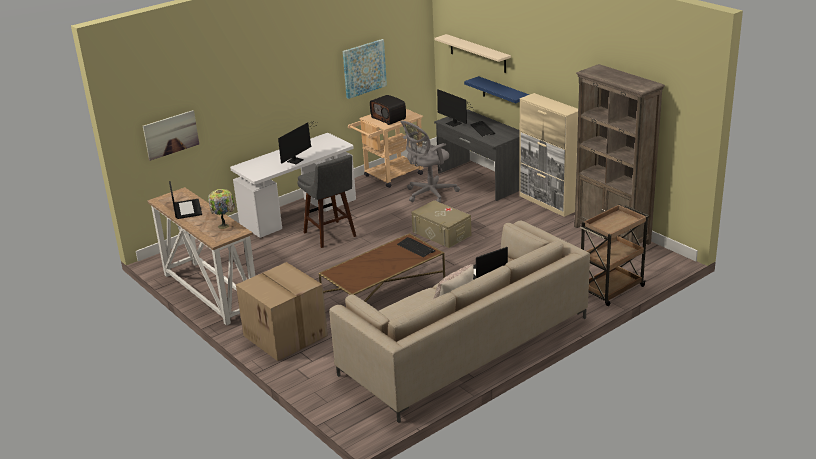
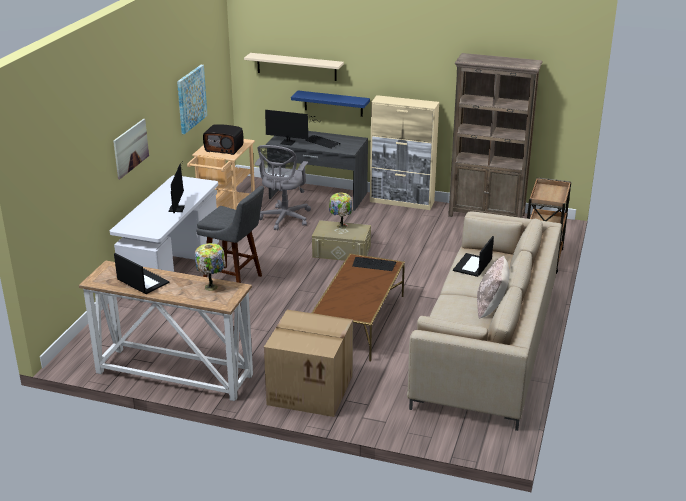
camera: 35 degrees left, 0 degrees up
(171, 135) = (62, 203): picture -> picture (130, 148)
(444, 209) = (340, 226): none -> table lamp

